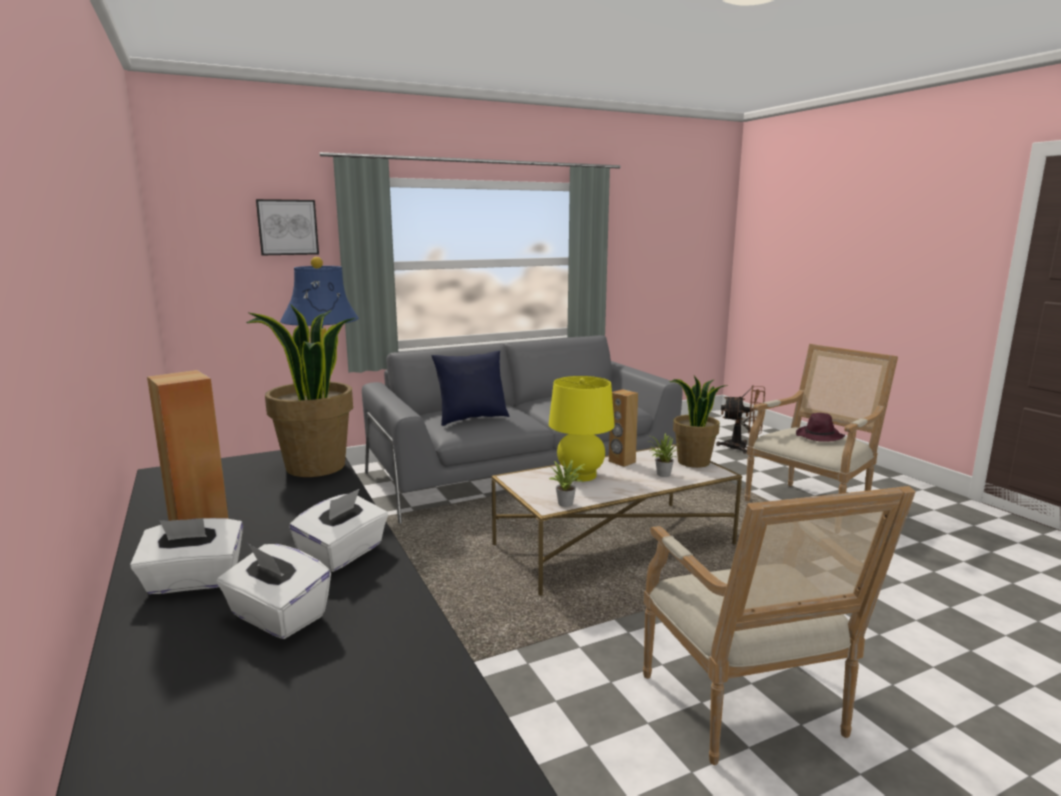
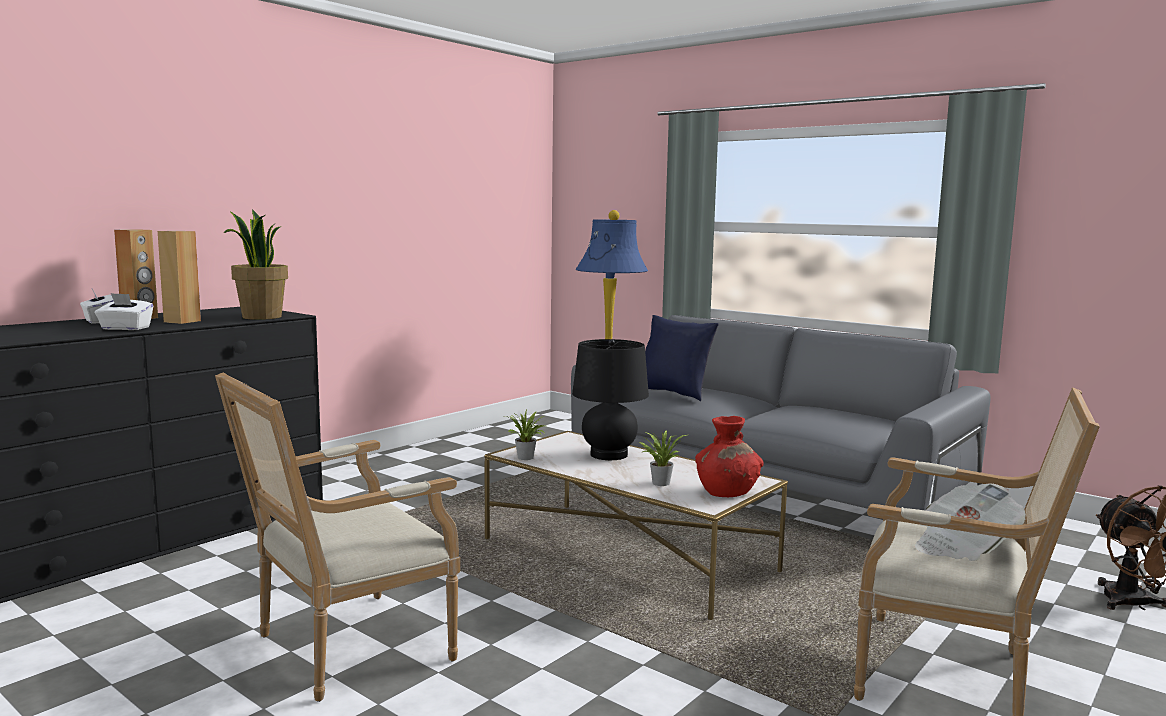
camera: 65 degrees right, 5 degrees down
(277, 616) = (58, 329): white tissue box -> none
(287, 227) = (638, 185): picture -> none
(580, 475) = (609, 455): yellow table lamp -> black table lamp
(621, 462) = (675, 465): brown speaker -> brown speaker (182, 321)
(693, 462) = (726, 492): potted plant -> red vase
(819, 437) = (962, 547): purple hat -> newspaper

